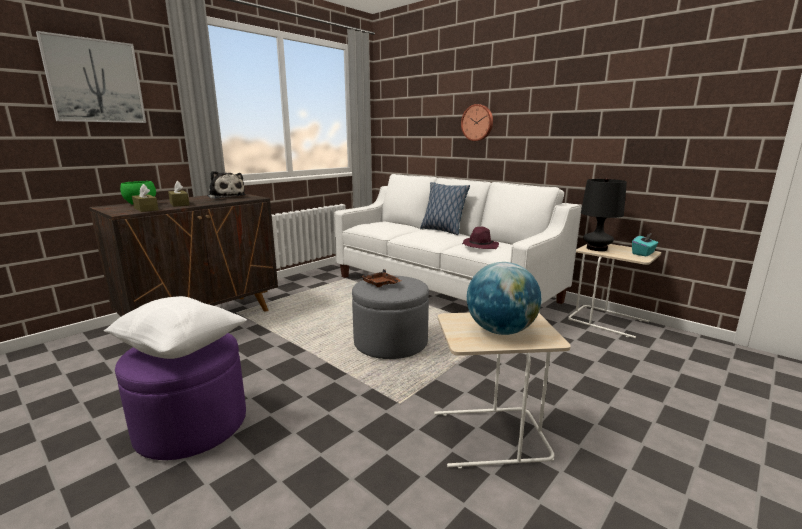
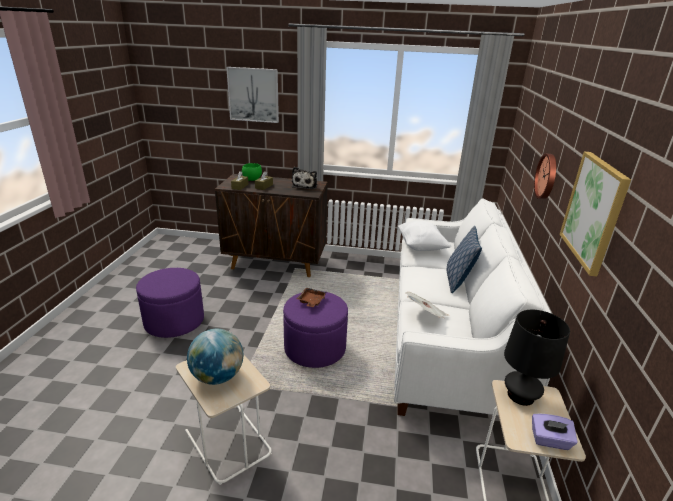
camera: 55 degrees right, 10 degrees up
(180, 348) = (167, 280): white pillow -> white pillow (421, 247)
(390, 343) = (315, 348): grey ottoman -> purple ottoman
(479, 246) = (426, 315): purple hat -> newspaper
(571, 111) = (593, 211): none -> picture
(643, 253) = (550, 440): turquoise tissue box -> purple tissue box

